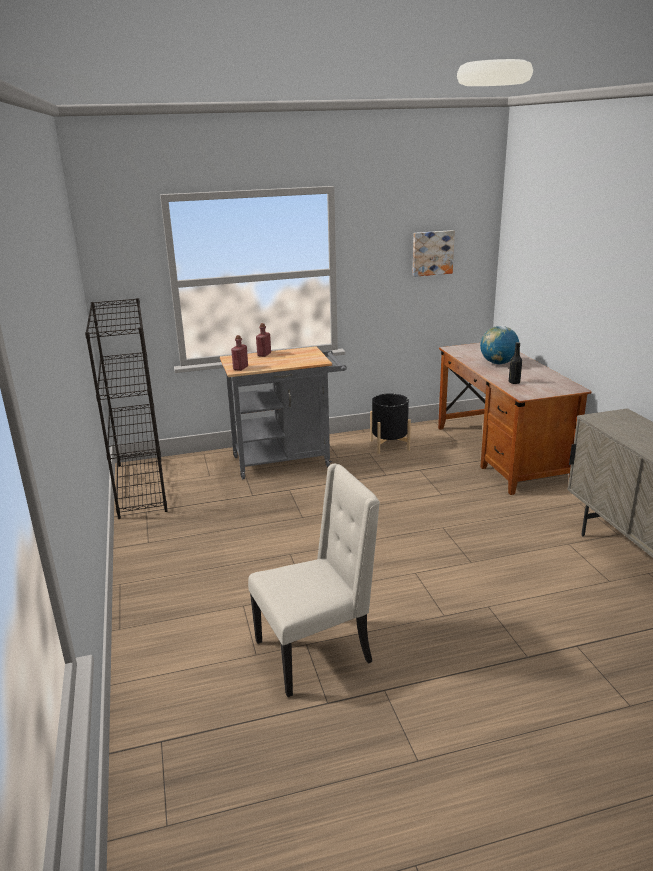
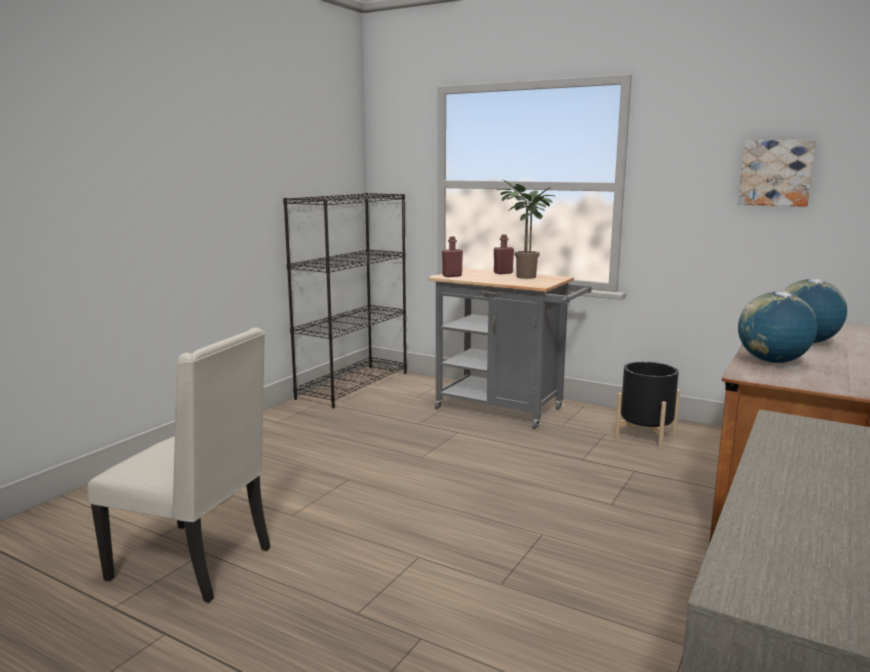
camera: 45 degrees right, 10 degrees down
(291, 355) = (524, 277): none -> potted plant
(514, 382) = (772, 362): black bottle -> globe

